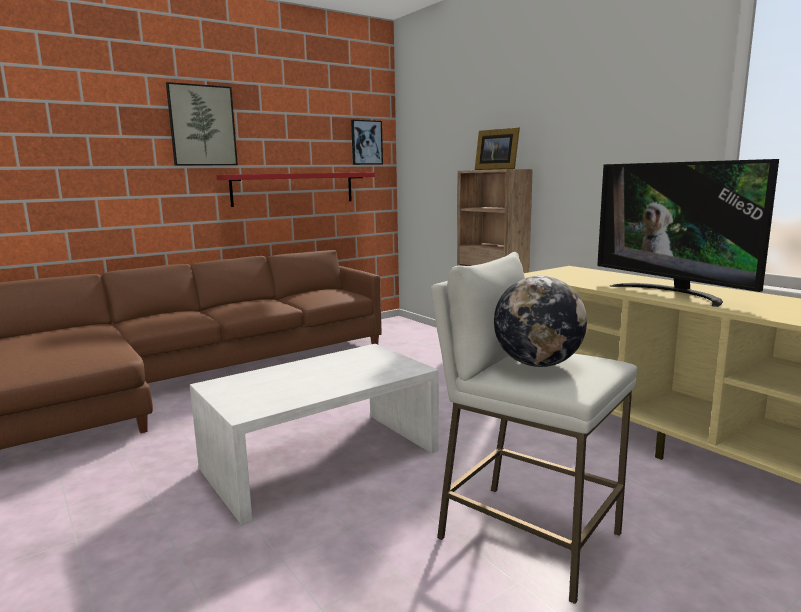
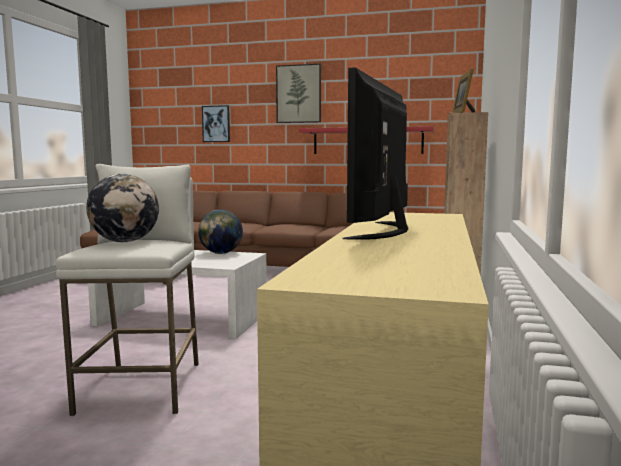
camera: 50 degrees right, 5 degrees down
(338, 357) = (221, 253): none -> globe
(366, 142) = (444, 99): picture -> picture (216, 124)

